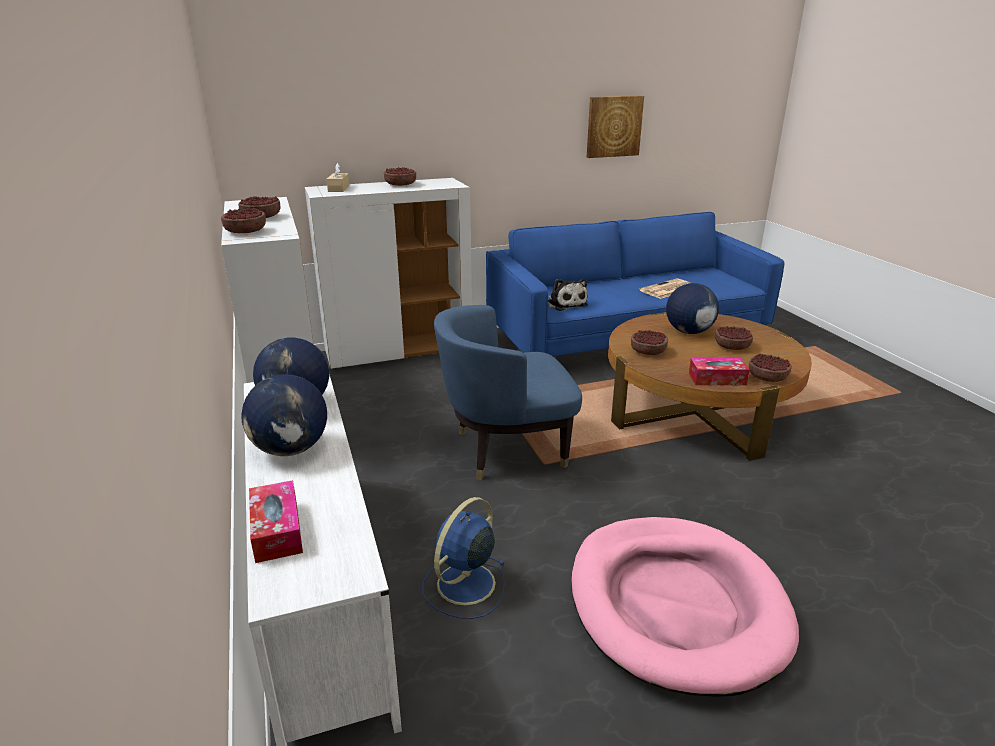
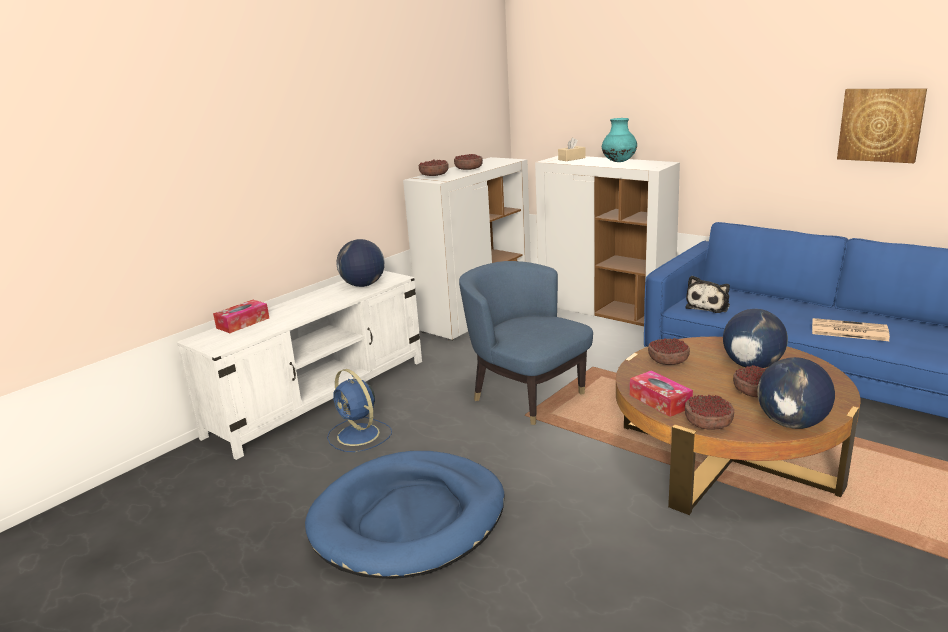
camera: 60 degrees right, 5 degrees down
(291, 449) = (316, 300): globe -> globe (792, 424)
(400, 185) = (619, 162): bowl -> turquoise vase
(464, 585) = (359, 435): blue fan -> blue fan turned 135 degrees counterclockwise
(676, 605) = (409, 519): pink dog bed -> blue dog bed

